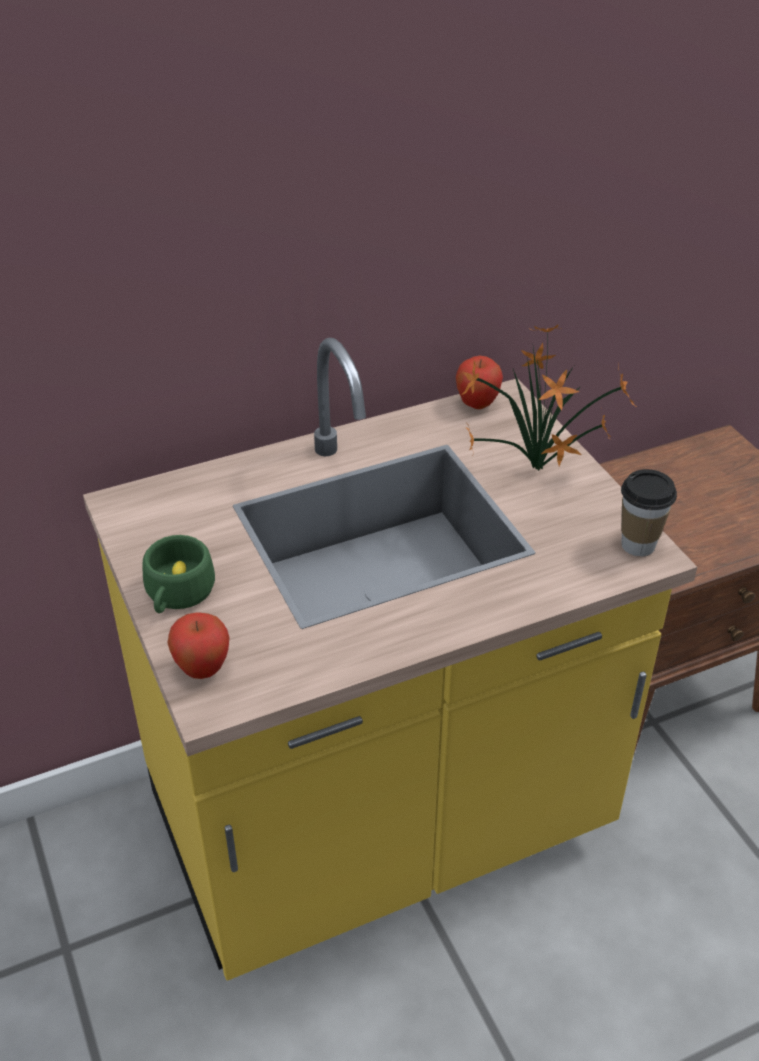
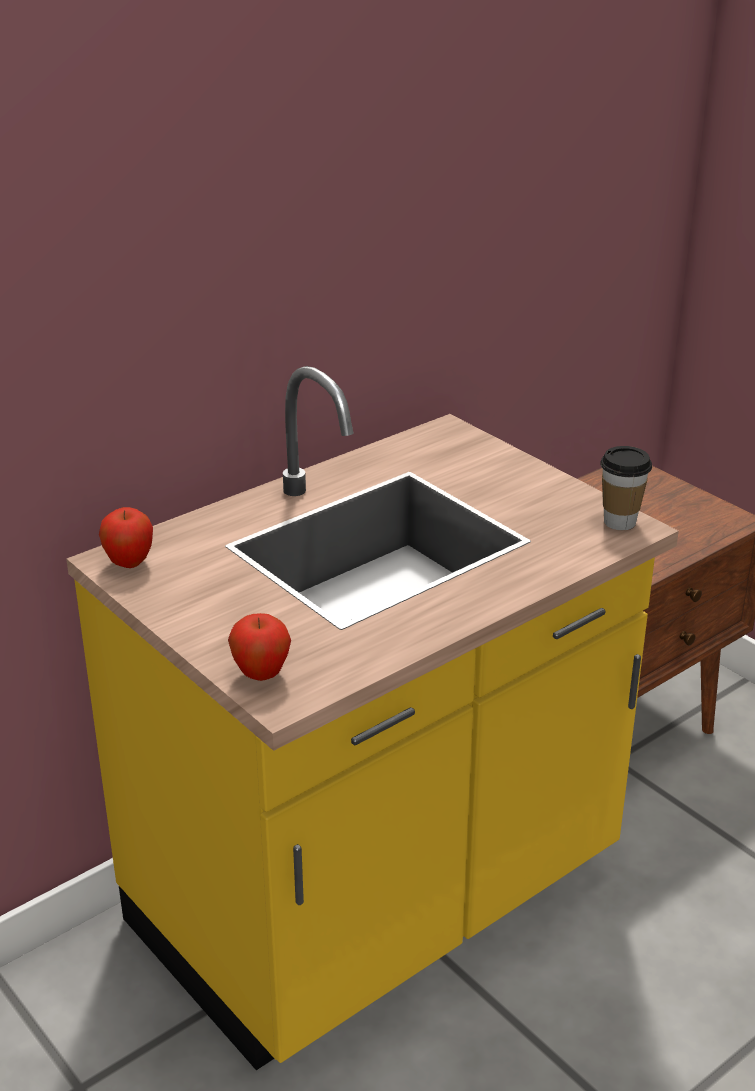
camera: 15 degrees left, 10 degrees down
(177, 594) = (205, 622): green cup -> none
(477, 404) = (422, 438): apple -> apple (129, 563)
(542, 472) = (507, 480): potted plant -> none

